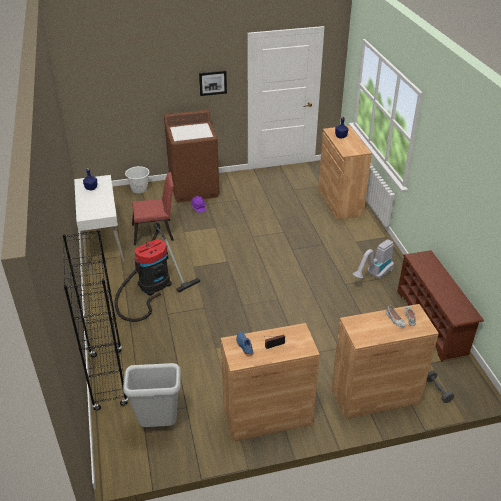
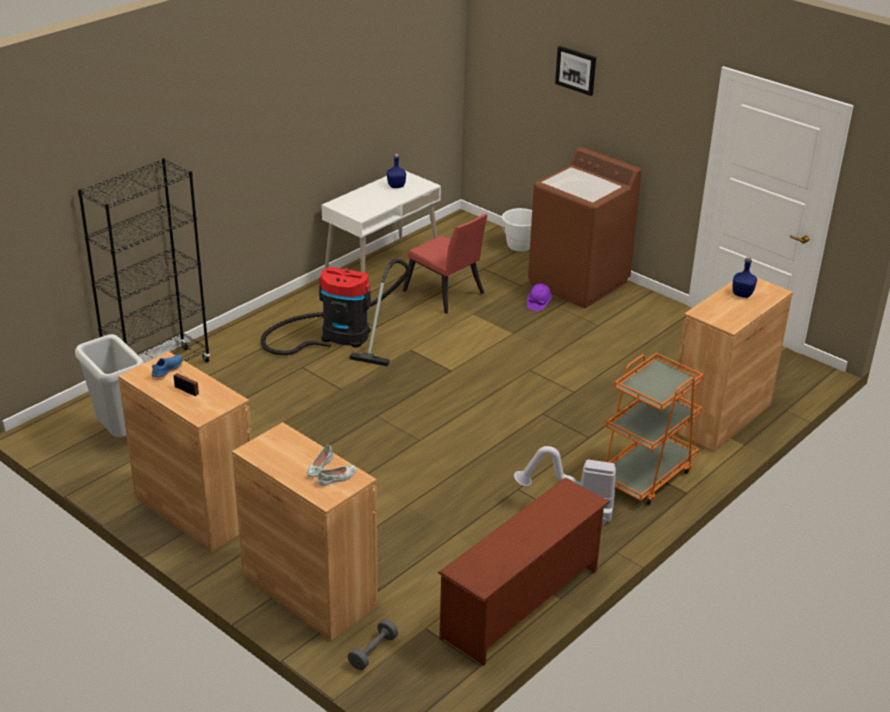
camera: 55 degrees right, 5 degrees down
(212, 82) = (657, 128): picture -> picture (576, 70)
(365, 241) = (646, 474): none -> orange cart

